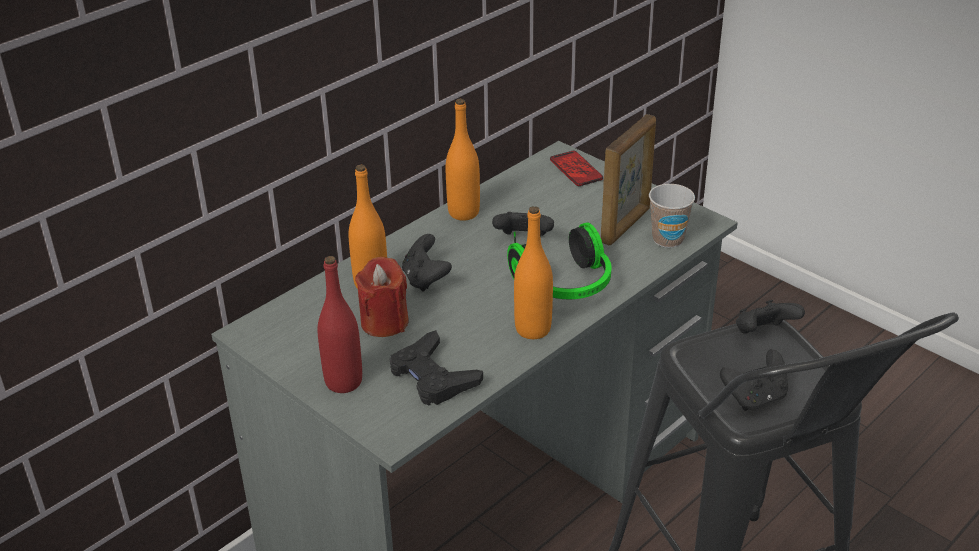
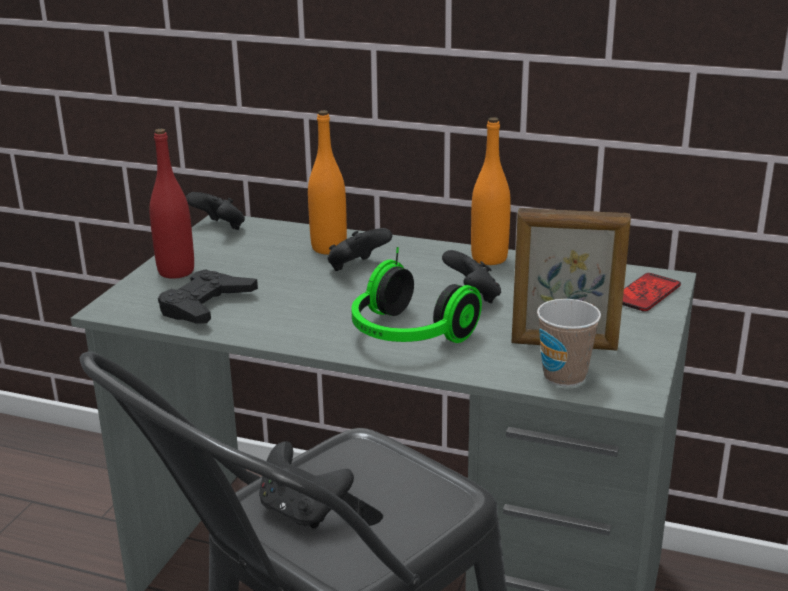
camera: 65 degrees right, 10 degrees down
(384, 322) = (274, 267): red candle -> none
(533, 329) = (315, 335): orange bottle -> none
(763, 334) = (440, 492): black game controller -> black game controller (219, 227)

